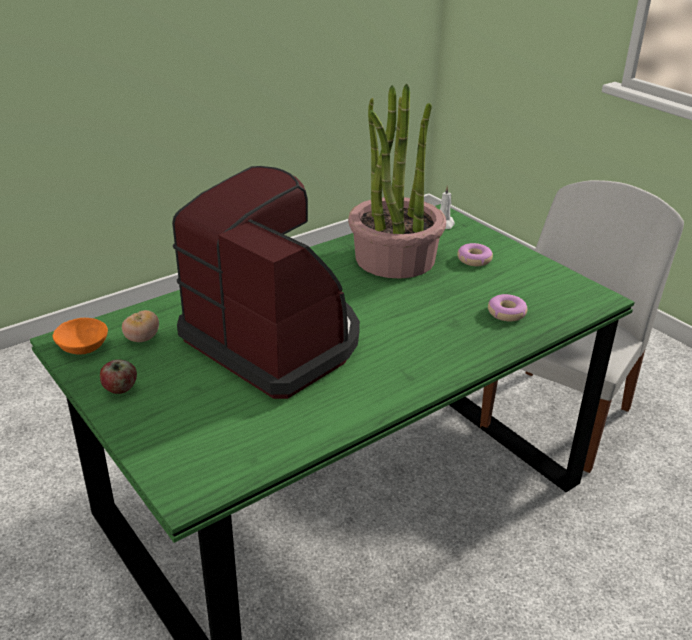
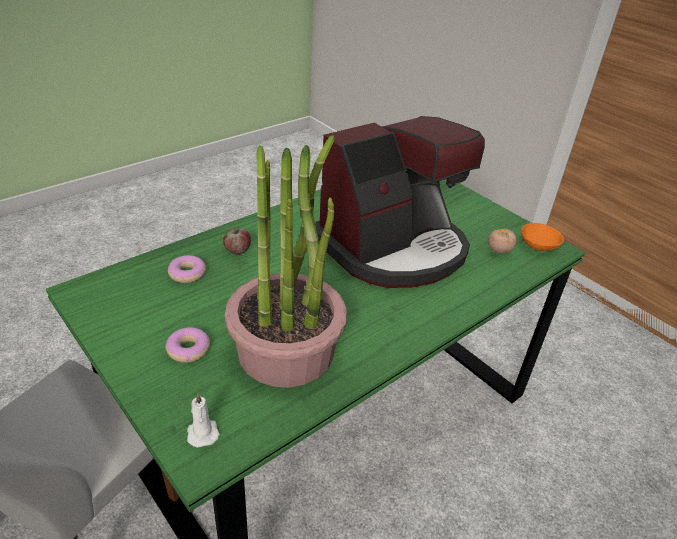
camera: 175 degrees right, 5 degrees up
(120, 389) = (485, 215): apple -> apple (237, 250)
(275, 340) = (394, 248): coffee machine -> coffee machine turned 75 degrees counterclockwise

